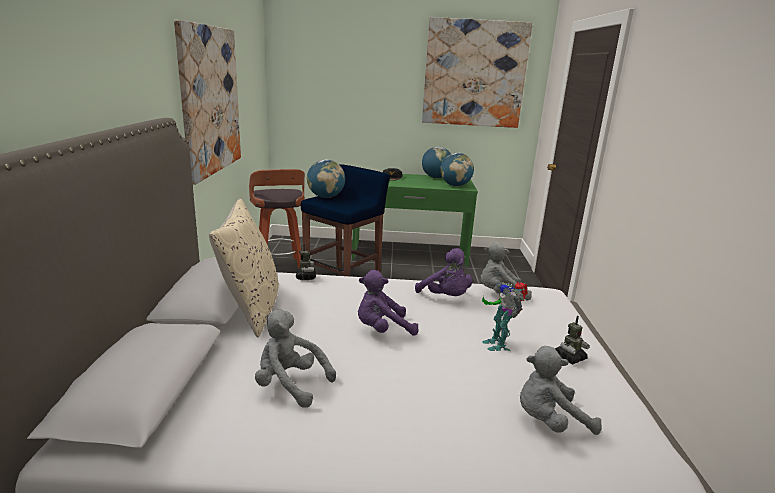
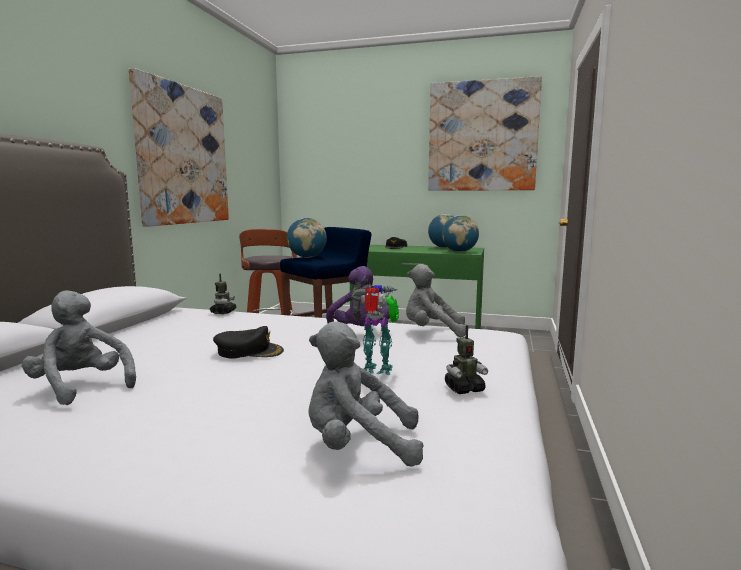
camera: 15 degrees right, 10 degrees down
(251, 308) = (134, 330): beige pillow -> none
(382, 330) = (249, 351): purple plush toy -> black cap
(498, 344) = (378, 370): toy robot -> toy robot turned 105 degrees clockwise

